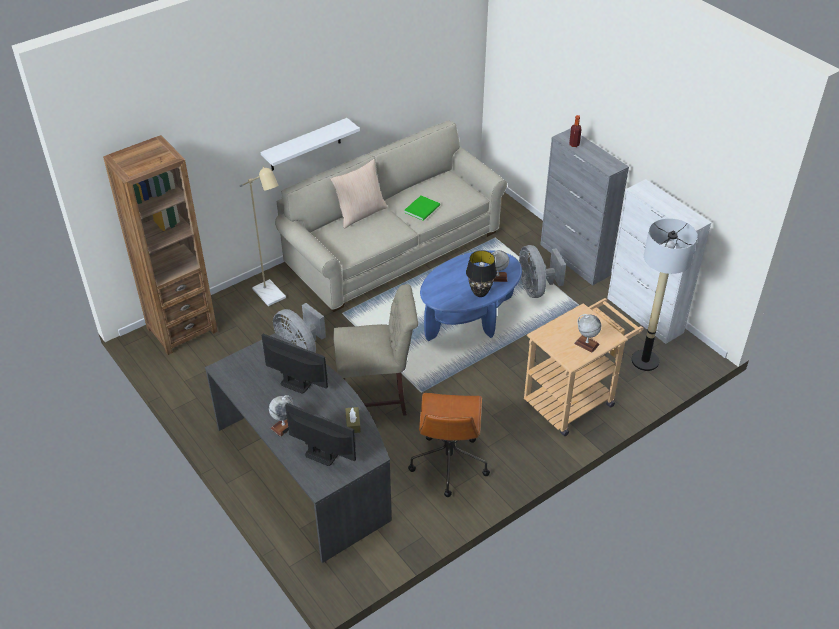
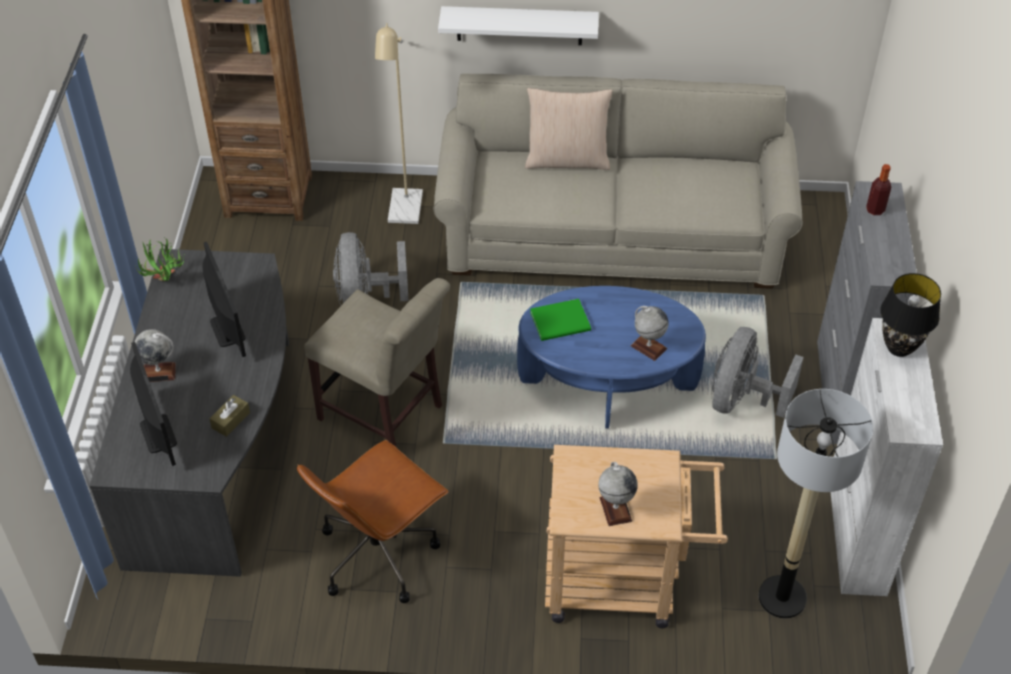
camera: 40 degrees right, 5 degrees up
(231, 382) = (165, 283): none -> potted plant
(423, 208) = (654, 197): green book -> green book (562, 322)
(479, 293) = (600, 354): black table lamp -> black table lamp (898, 348)

